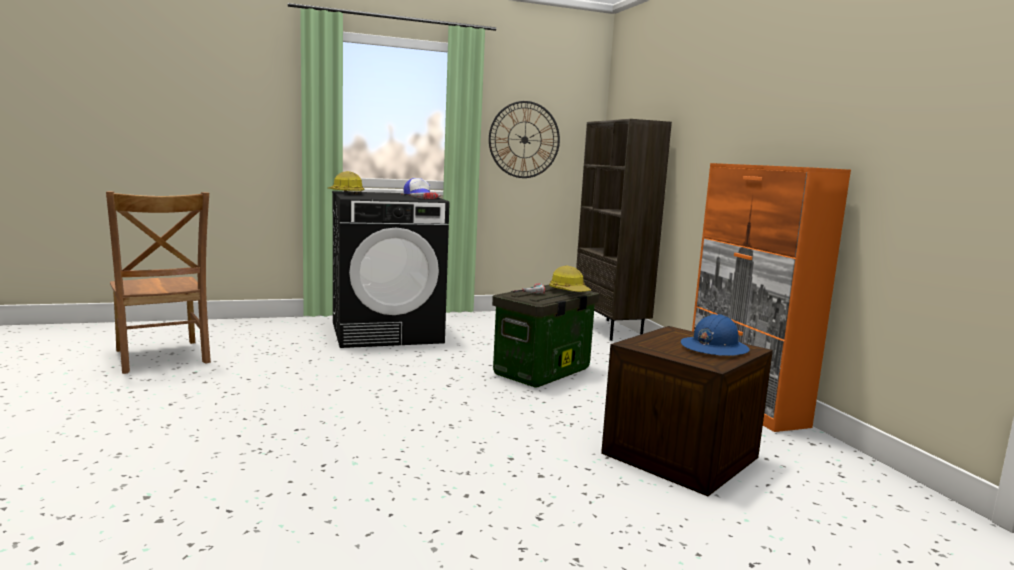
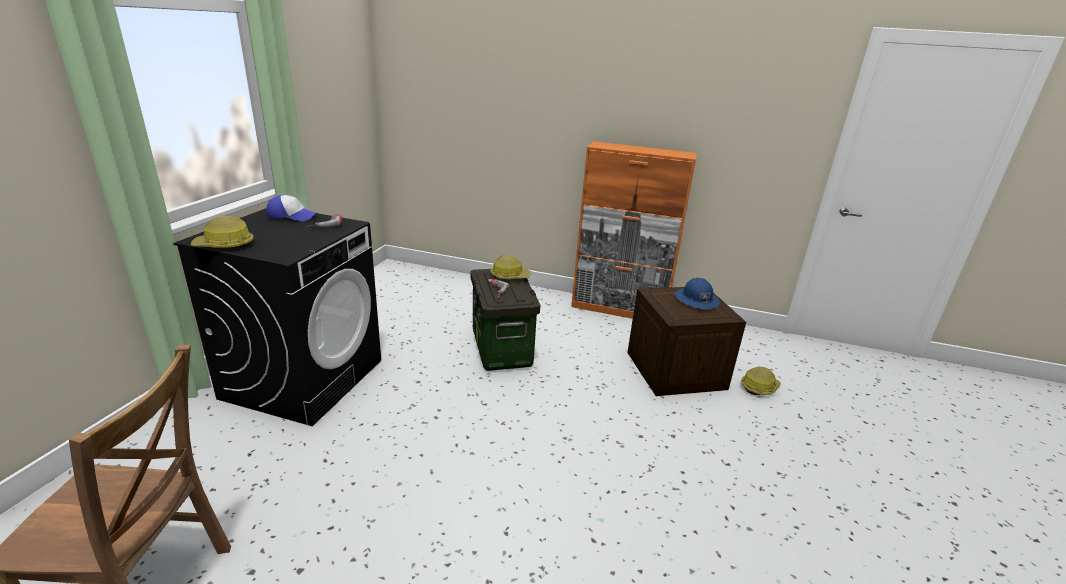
camera: 55 degrees left, 15 degrees up
(524, 140) = (321, 112): wall clock -> none
(610, 330) = (447, 278): brown bookcase -> none
(764, 519) = (759, 387): none -> hard hat

